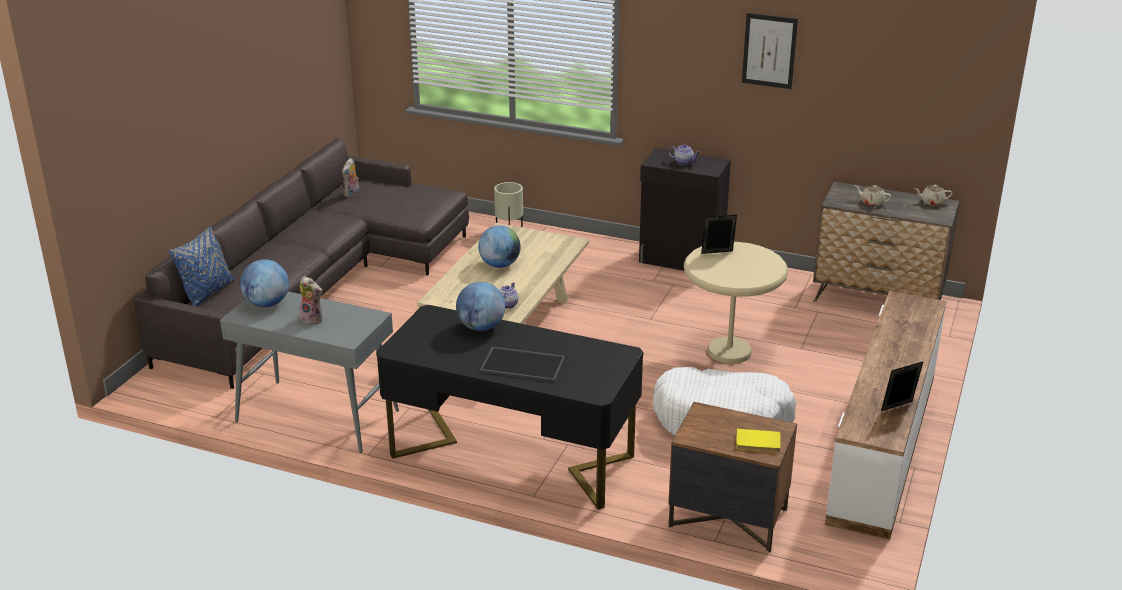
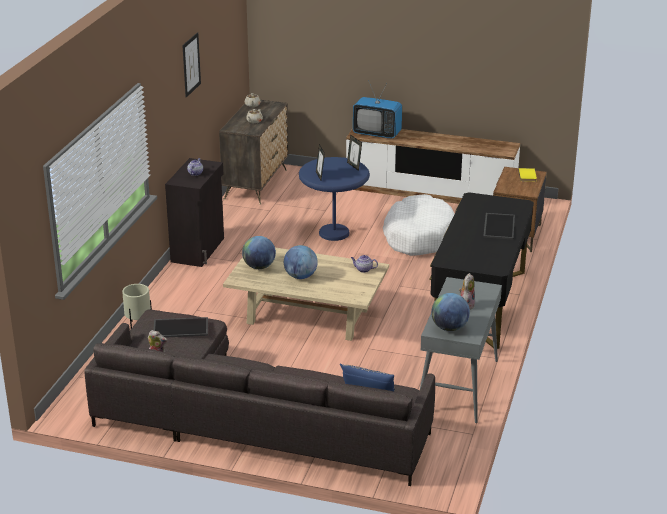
camera: 95 degrees left, 0 degrees up
(410, 202) = (181, 327): none -> tray
(481, 327) = (457, 242): globe -> globe (259, 267)
(729, 351) = (334, 233): beige side table -> blue side table
(898, 408) = (479, 141): picture frame -> picture frame (354, 166)
(908, 316) = (377, 133): none -> television

